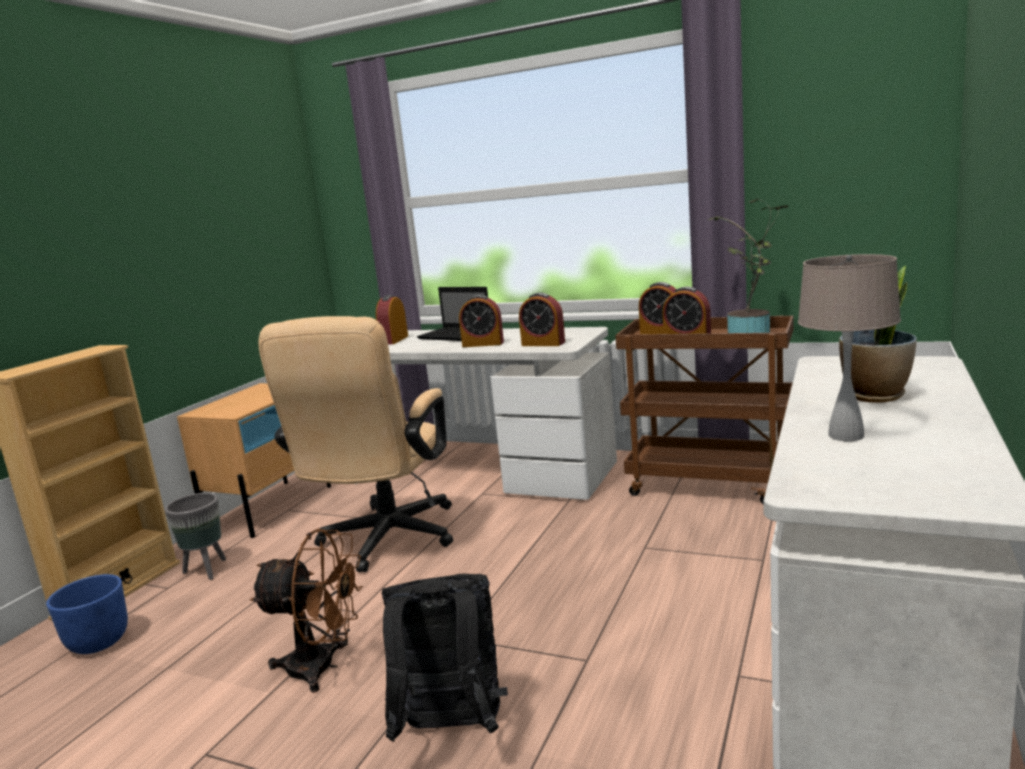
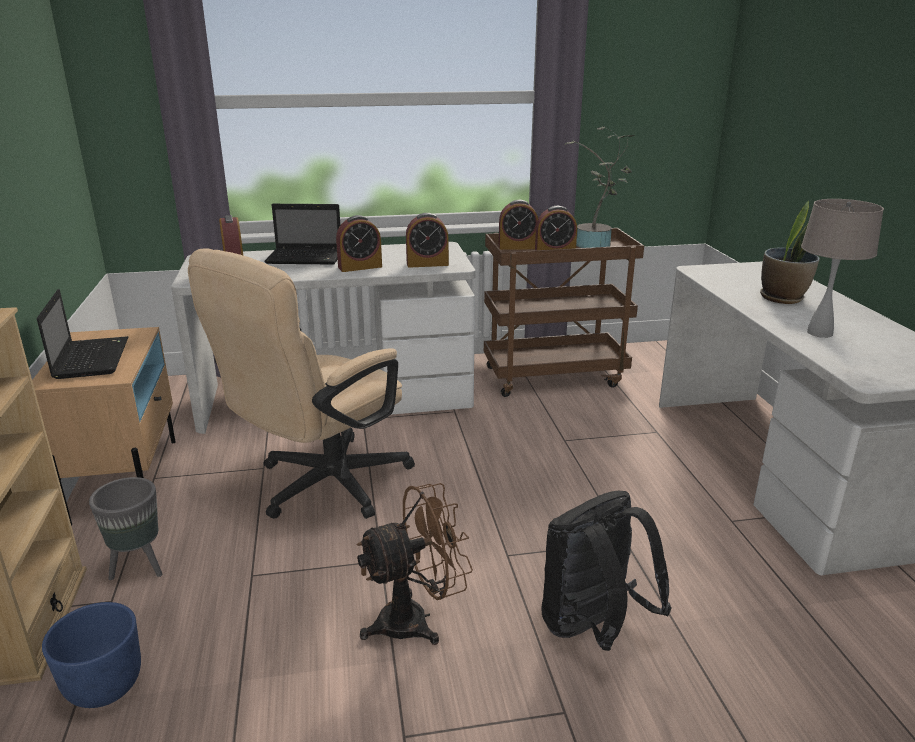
camera: 35 degrees left, 10 degrees up
(242, 400) = (91, 358): none -> laptop
(384, 542) = (321, 487): beige office chair -> beige office chair turned 60 degrees clockwise

